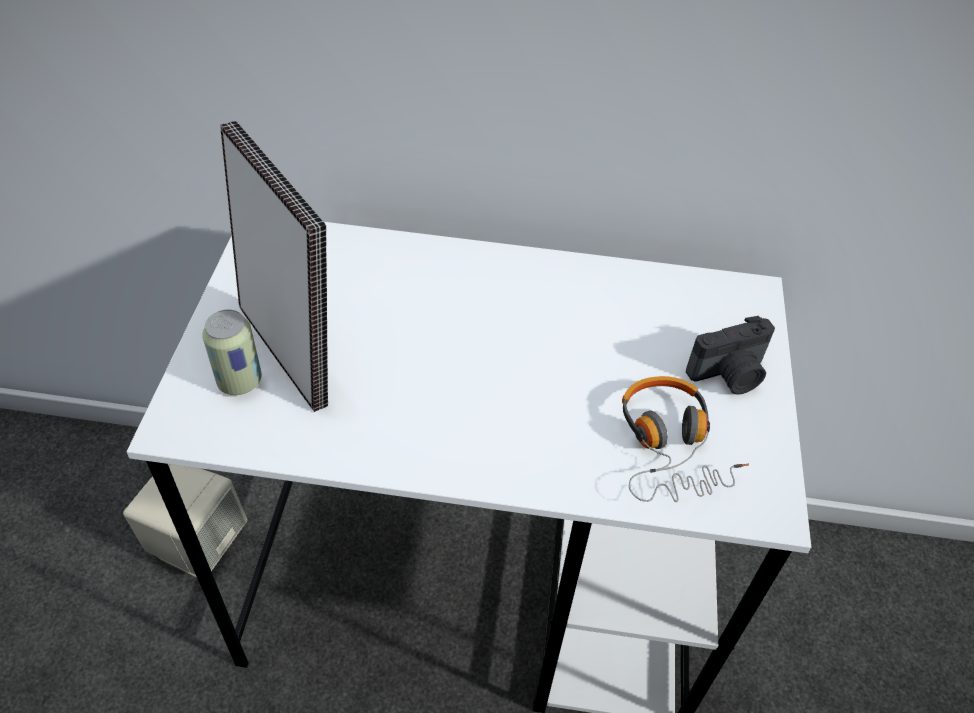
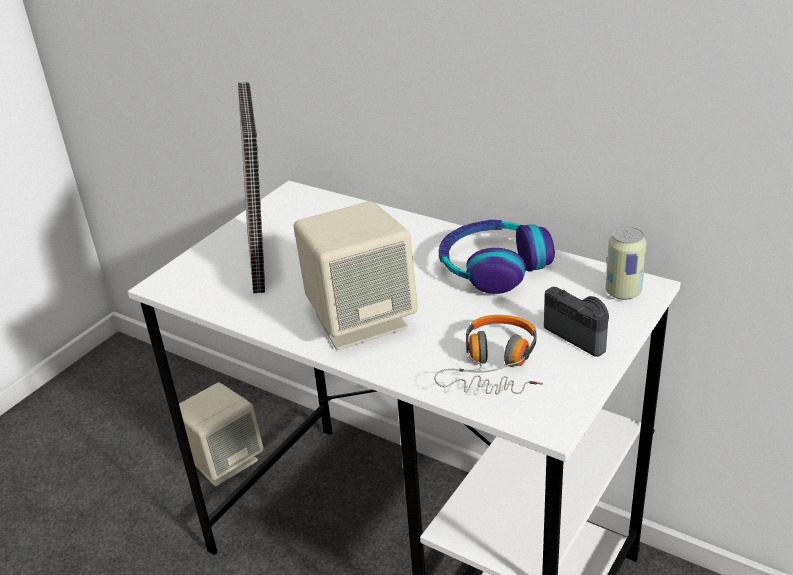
camera: 30 degrees right, 15 degrees down
(239, 381) = (219, 268): can -> can (623, 292)
(477, 420) = (360, 320): none -> beige speaker
(581, 300) = (493, 267): none -> headphones
(729, 375) = (581, 334): camera -> camera turned 135 degrees counterclockwise

